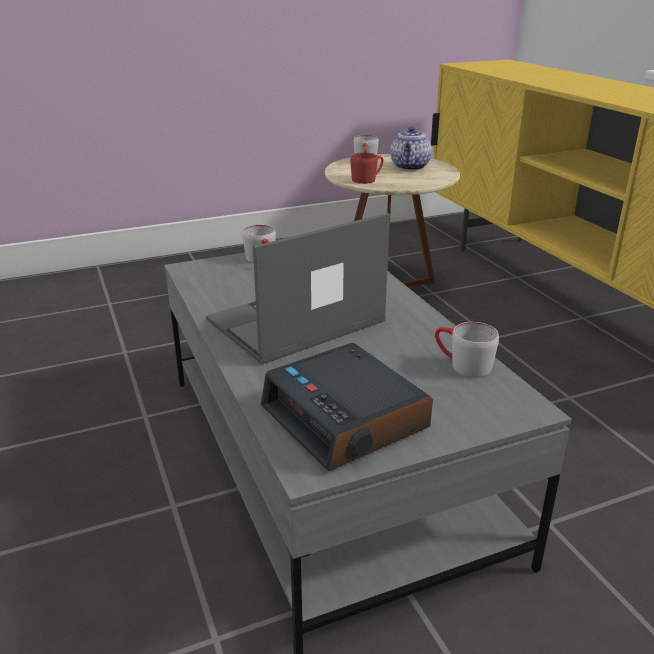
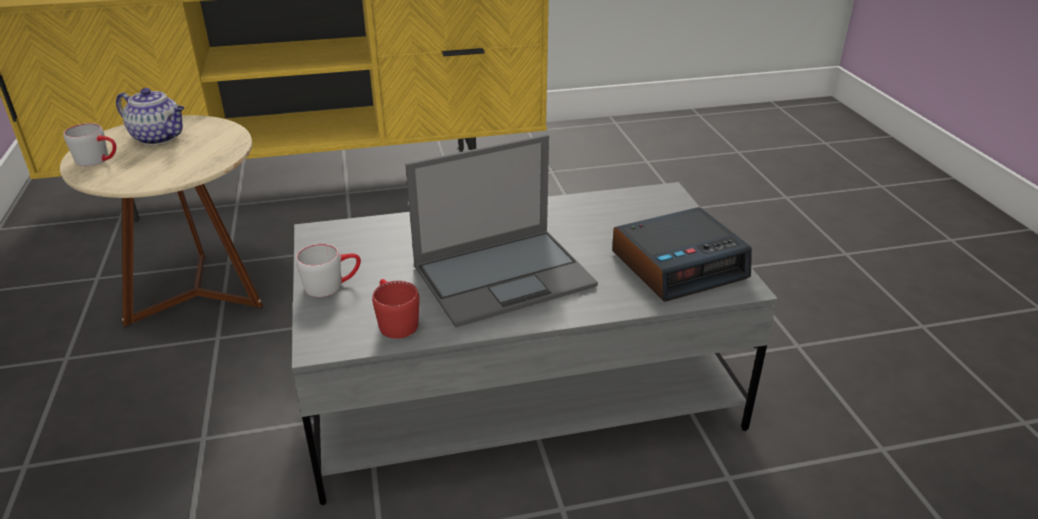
camera: 80 degrees left, 5 degrees up
(294, 322) = (505, 275): laptop -> laptop turned 90 degrees counterclockwise
(367, 179) = (180, 168): red mug -> red mug (394, 321)
(462, 365) = (605, 205): grey mug -> none

